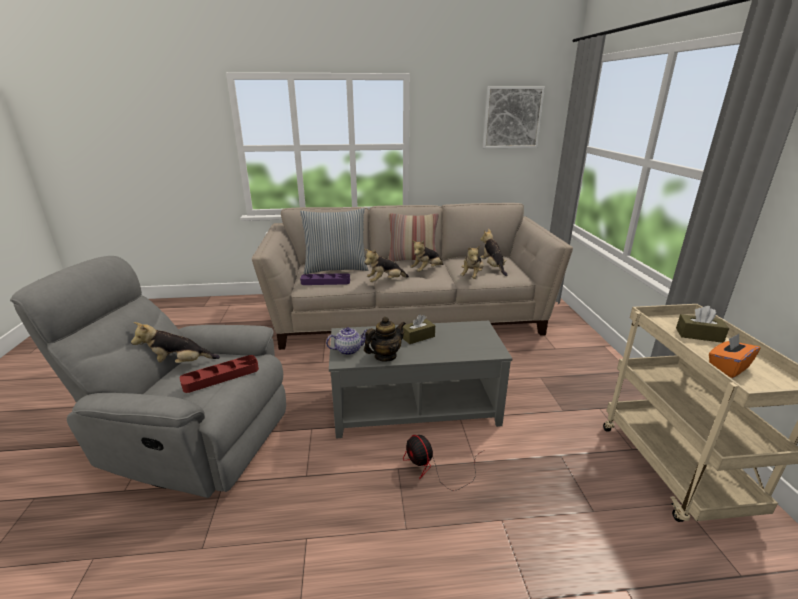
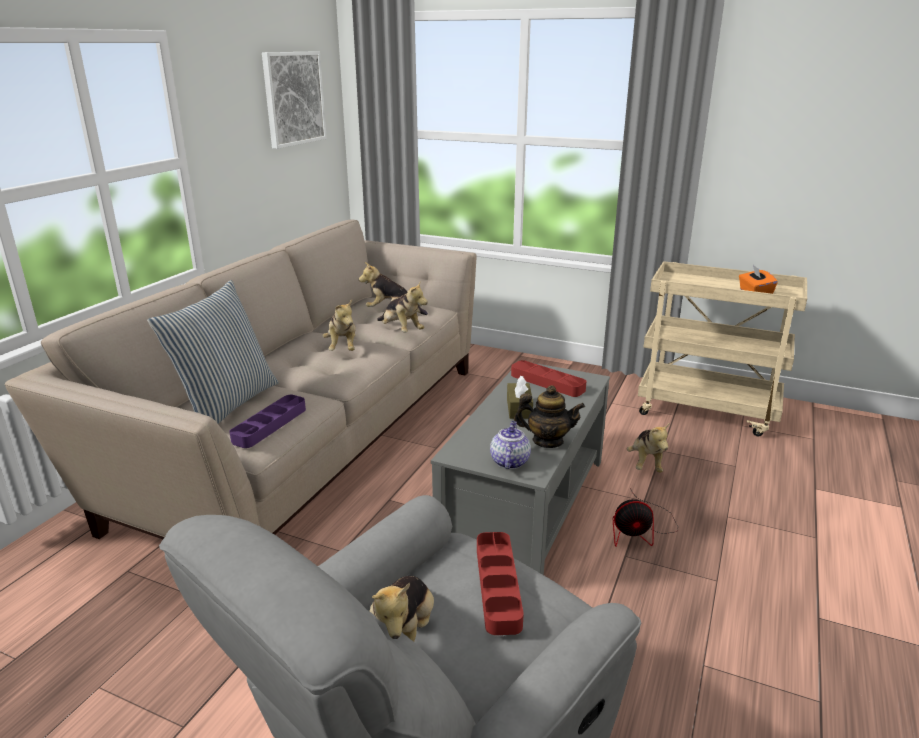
camera: 60 degrees left, 0 degrees up
(385, 282) = (337, 383): plush toy -> plush toy (645, 463)
(385, 356) = (547, 441): teapot -> teapot turned 105 degrees clockwise
(412, 259) = (290, 344): pillow -> none
(467, 337) = (547, 382): none -> red tray
(699, 335) = (701, 283): brown tissue box -> none

